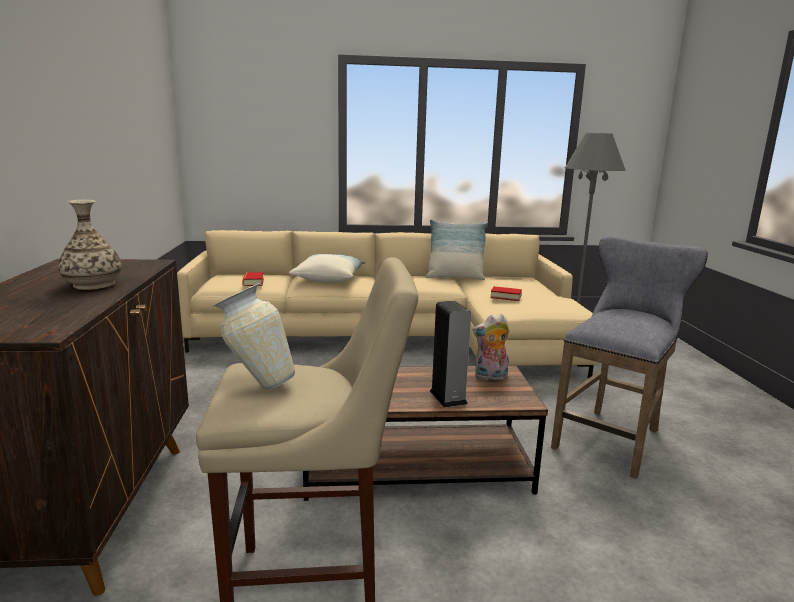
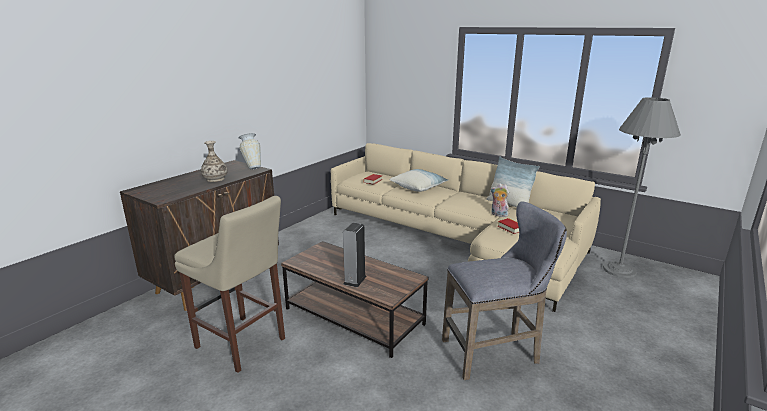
camera: 40 degrees right, 5 degrees up
(256, 383) = (215, 241): vase -> vase (252, 167)
(490, 377) = (398, 278): plush toy -> plush toy (498, 215)

